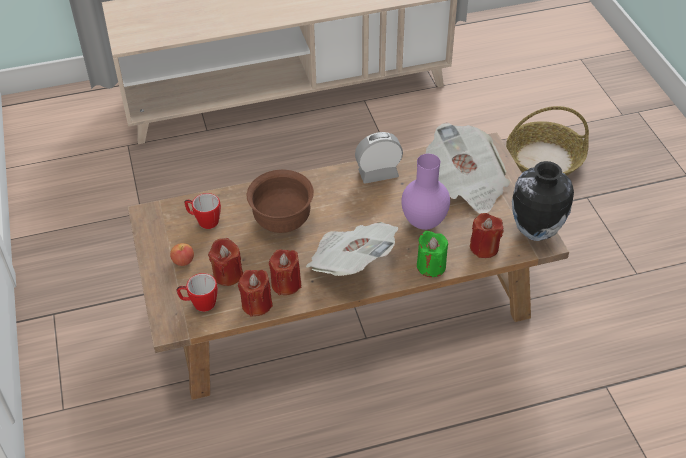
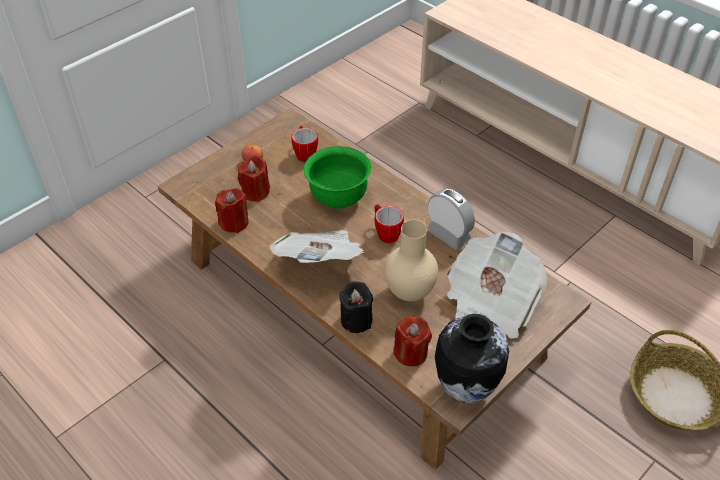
camera: 60 degrees right, 0 degrees up
(199, 303) = (214, 190): mug -> mug (385, 233)
(282, 222) = (338, 198): brown bowl -> green bowl
(286, 284) = (268, 230): red candle -> none
(423, 224) = (408, 293): purple vase -> beige vase
(431, 266) = (356, 320): green candle -> black candle

